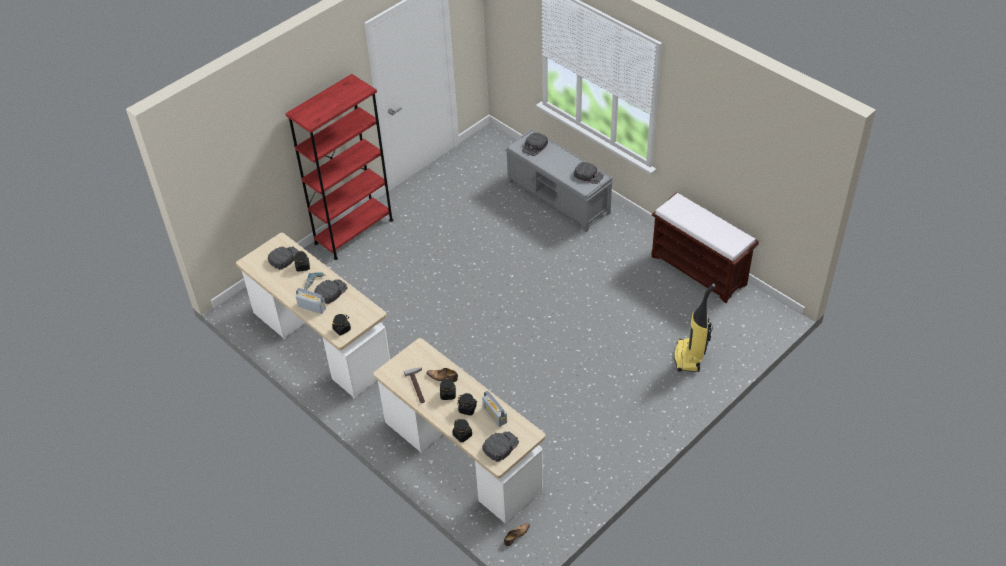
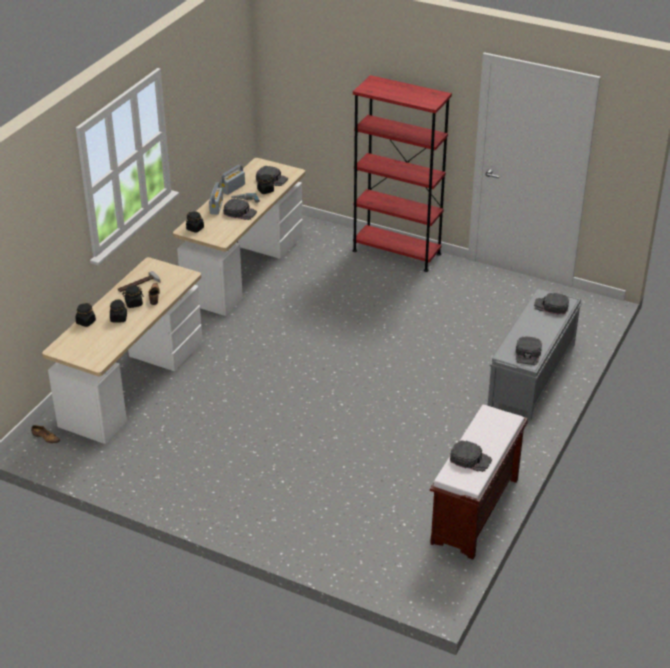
camera: 70 degrees right, 10 degrees down
(495, 415) = (116, 336): radio -> radio (233, 188)
(500, 446) = (77, 347): black cap -> black cap (470, 459)
(689, 357) = (327, 525): vacuum cleaner -> none

